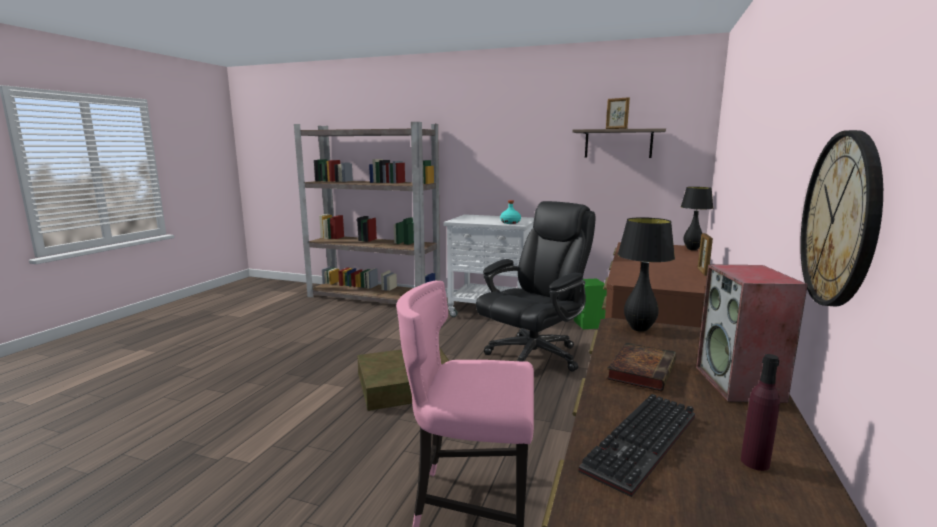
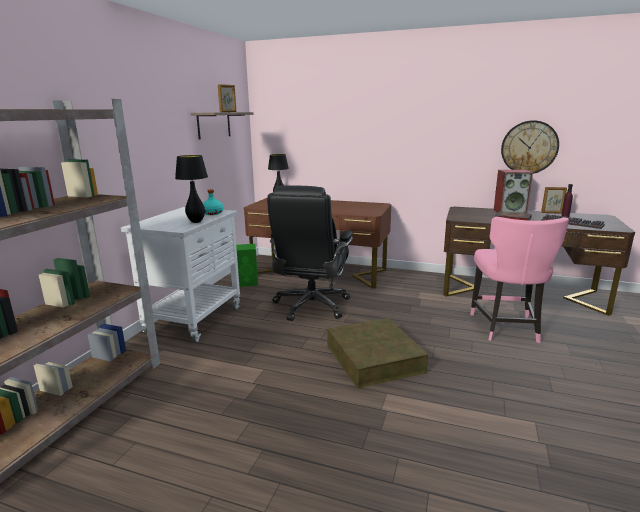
camera: 90 degrees left, 5 degrees up
(533, 356) = (311, 305): black office chair -> black office chair turned 120 degrees counterclockwise
(639, 329) = (460, 217): black table lamp -> black table lamp (196, 222)
(702, 272) = (345, 202): picture frame -> picture frame (552, 213)

